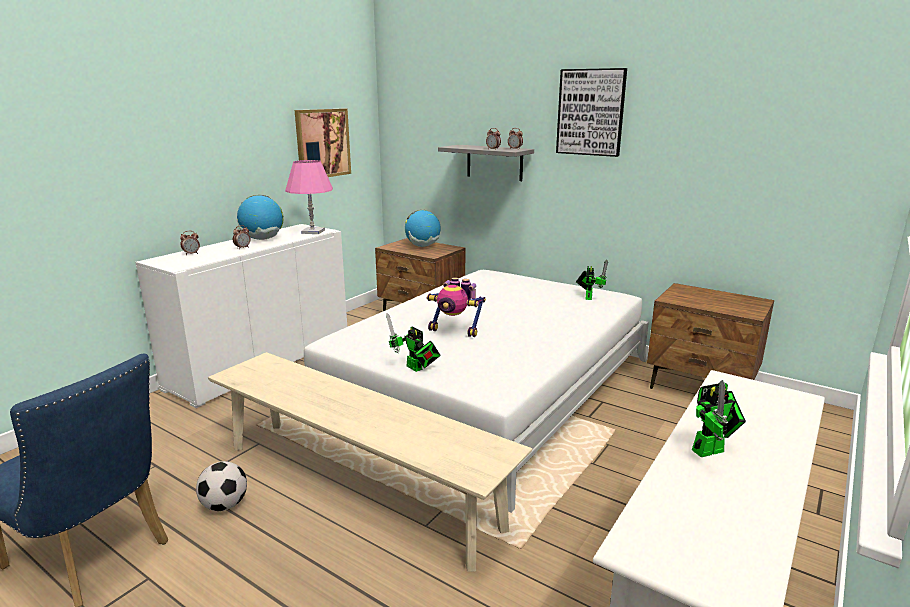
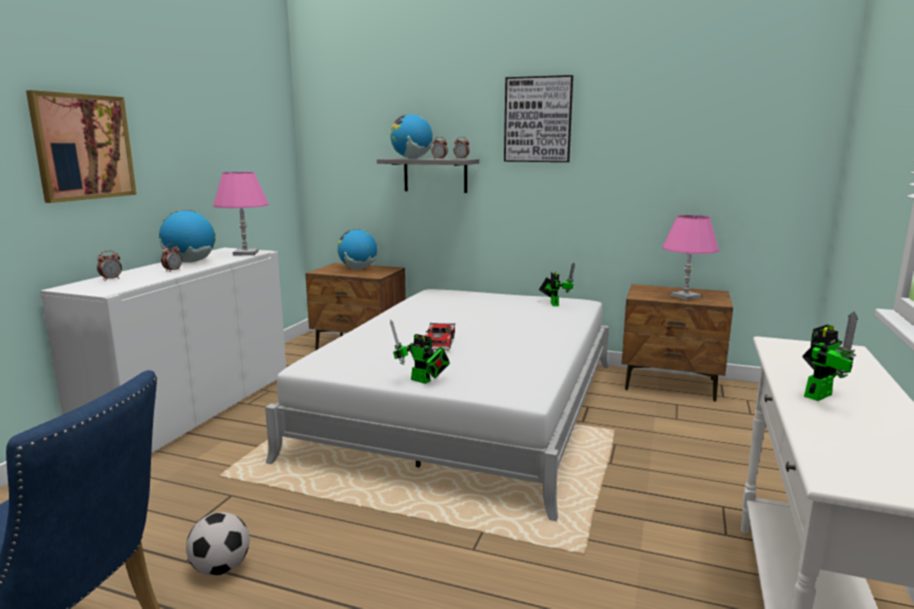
camera: 15 degrees left, 5 degrees down
(322, 143) = (243, 157): picture -> picture (83, 147)
(357, 485) = (374, 521): beige bench -> none
(455, 331) = (441, 343): toy robot -> toy car
(470, 147) = (411, 158): none -> globe
(720, 303) = (685, 296): none -> pink table lamp

